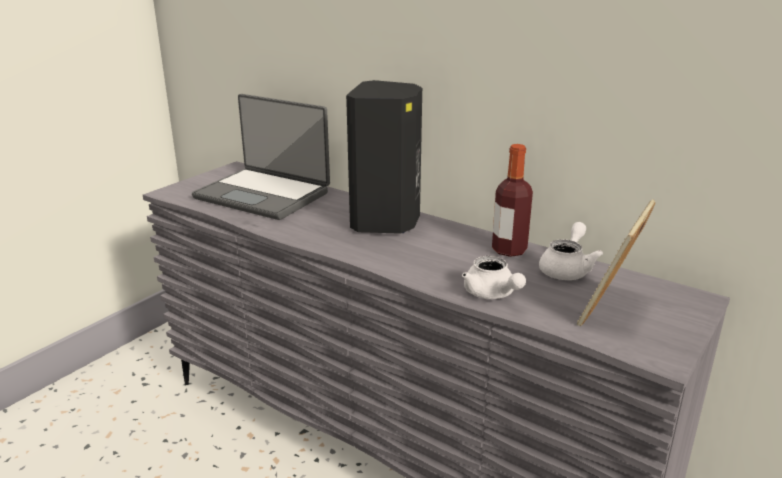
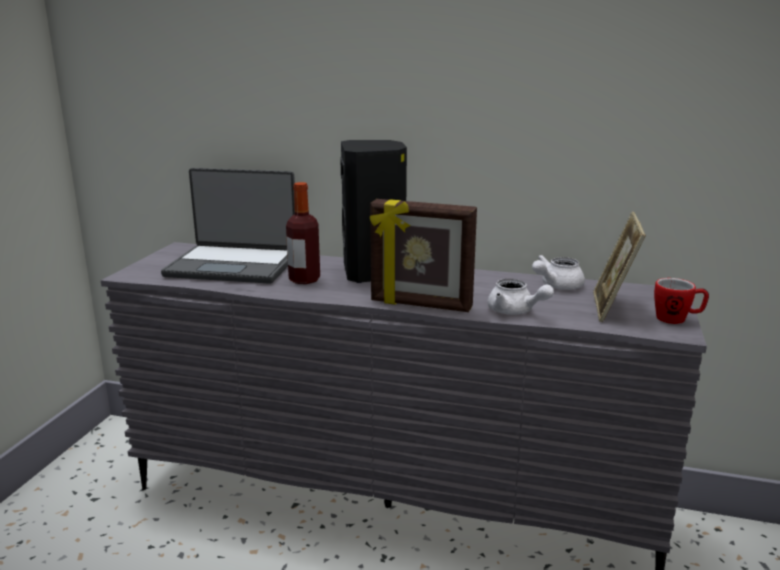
camera: 20 degrees left, 5 degrees down
(399, 269) = (420, 305): none -> picture frame
(509, 250) = (499, 279): bottle -> bottle (304, 280)
(567, 269) = (556, 286): white teapot -> white teapot turned 135 degrees counterclockwise
(676, 340) = (677, 319): none -> mug

